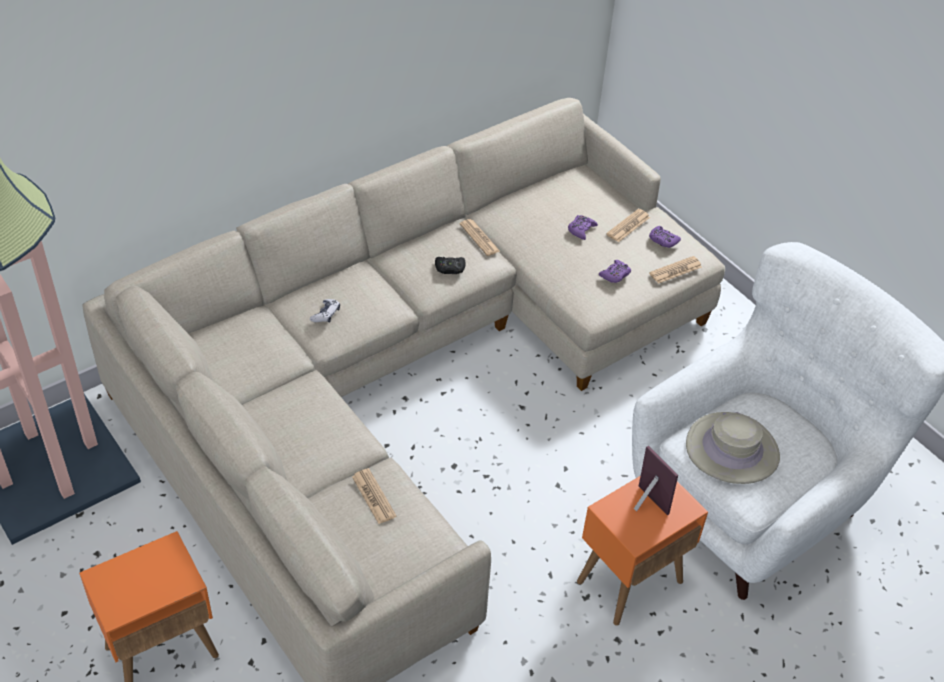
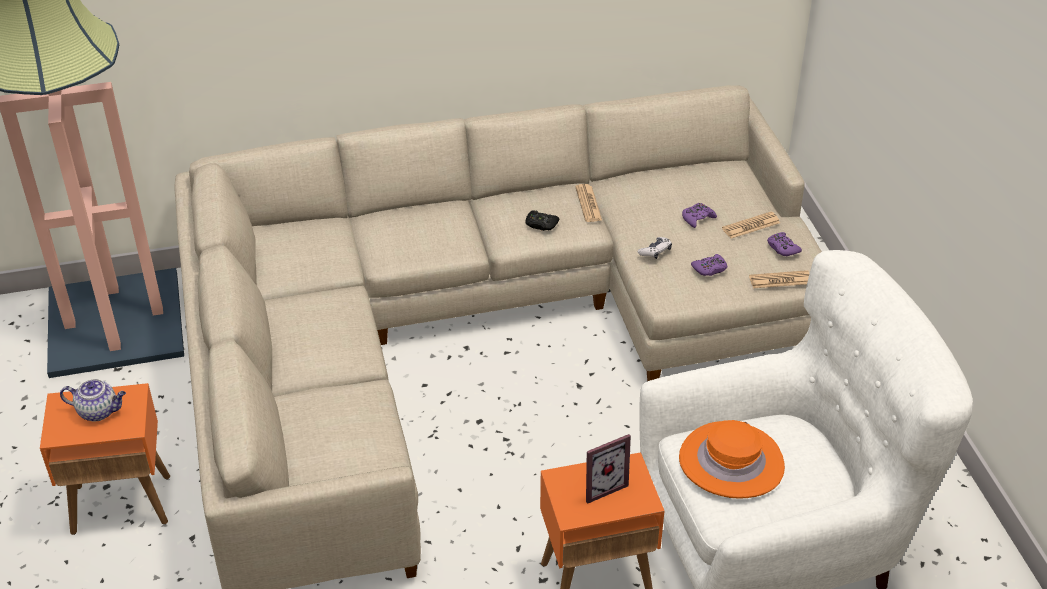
camera: 25 degrees right, 5 degrees down
(145, 575) = (99, 411): none -> teapot
(326, 314) = (396, 238): game controller -> game controller (655, 251)
(373, 496) = (344, 406): newspaper -> none
(645, 505) = (600, 485): picture frame -> picture frame turned 75 degrees clockwise
(732, 450) = (731, 462): beige hat -> orange hat

